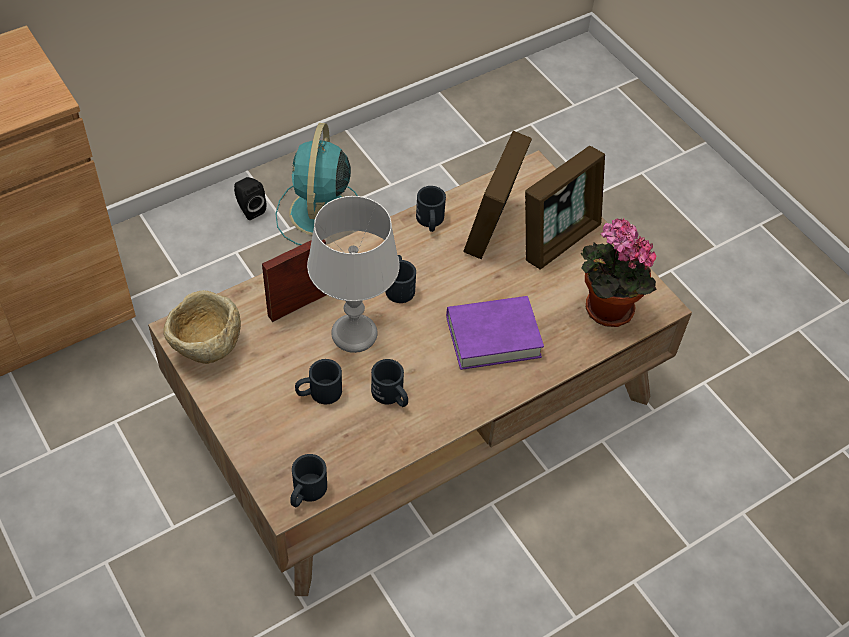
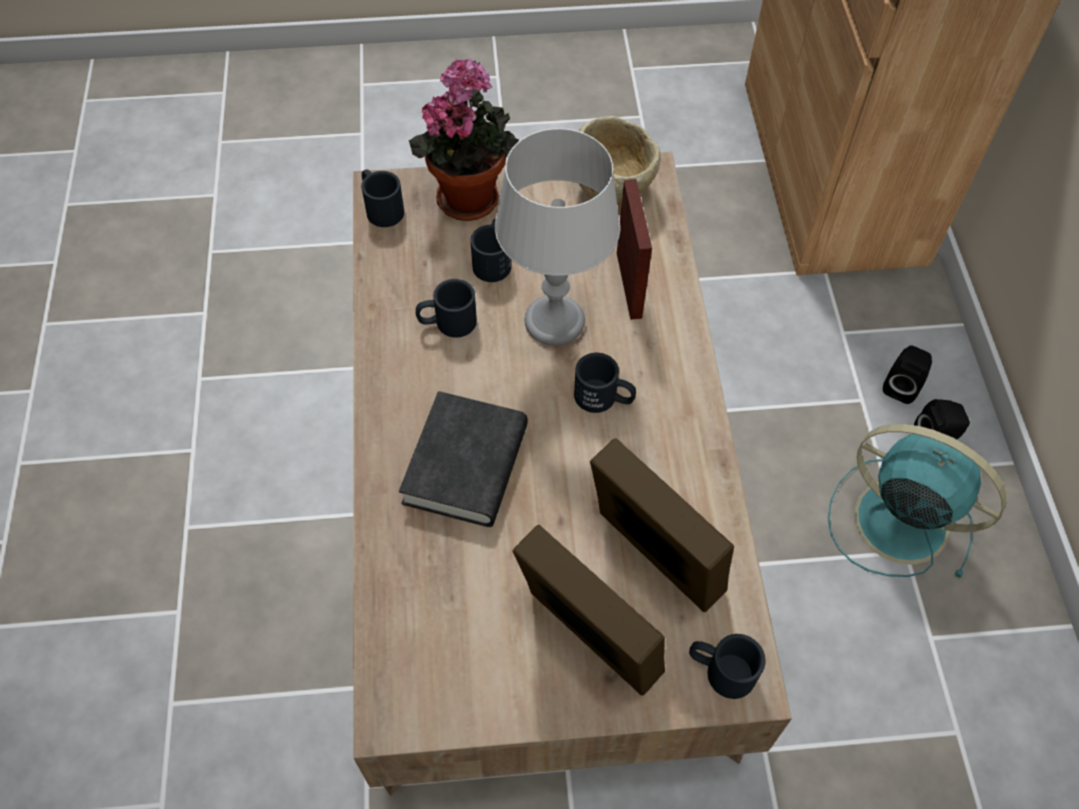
camera: 120 degrees right, 5 degrees up
(213, 234) = (901, 386): none -> black speaker
(430, 221) = (700, 483): black mug -> black mug (720, 670)
(493, 337) = (466, 465): purple book -> black book
(558, 239) = (587, 640): picture frame -> picture frame turned 150 degrees clockwise
(604, 309) = (429, 629): potted plant -> potted plant (469, 194)

